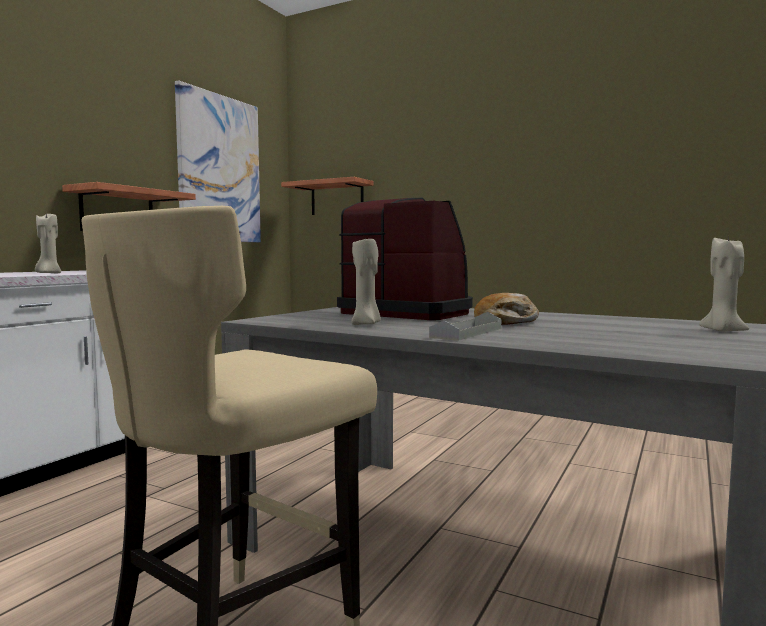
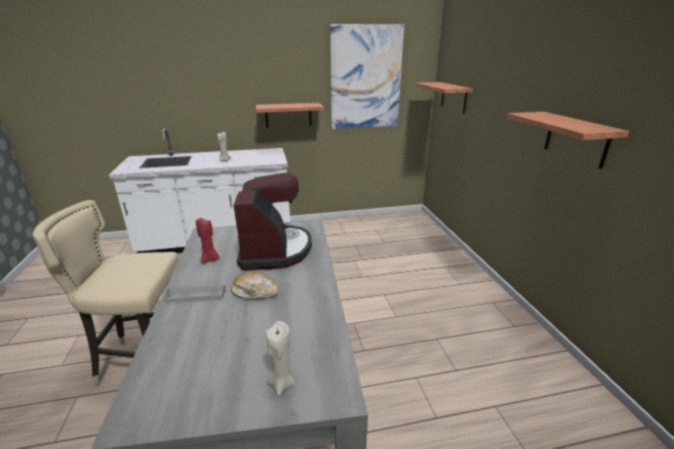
camera: 50 degrees right, 20 degrees up
(366, 324) = (210, 259): beige candle -> red candle
(543, 196) = (576, 139): none -> shelf

